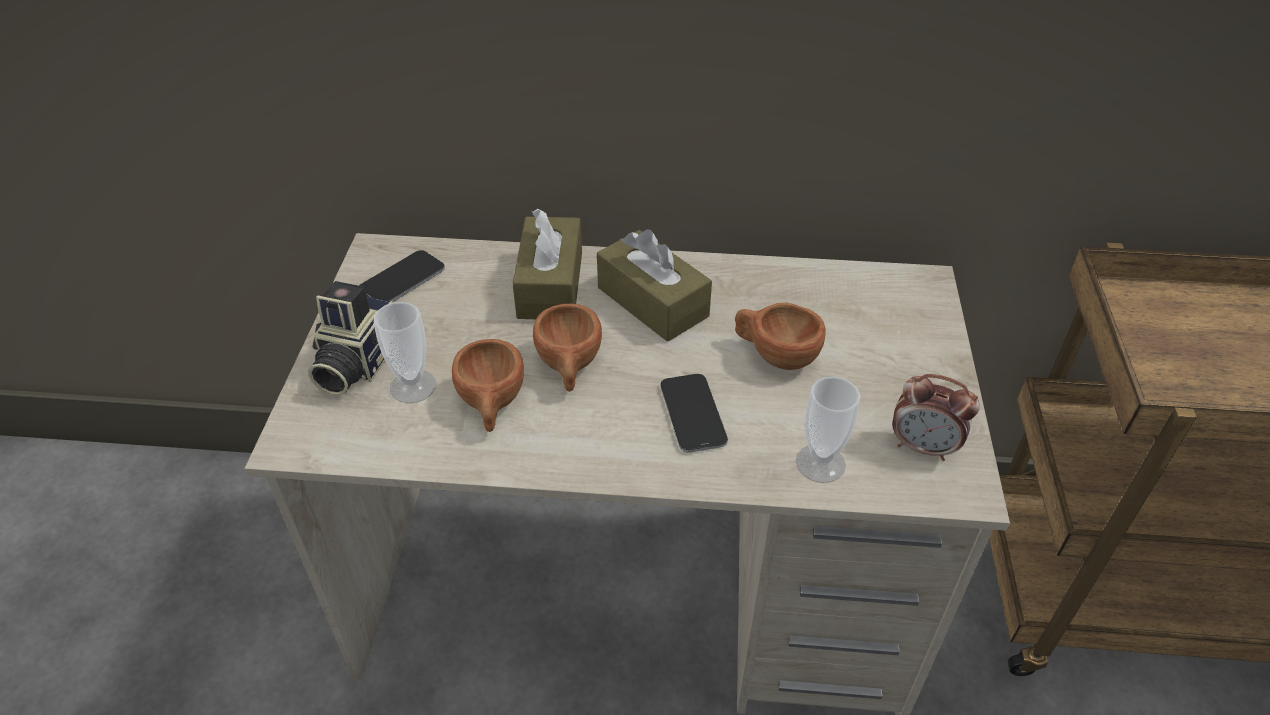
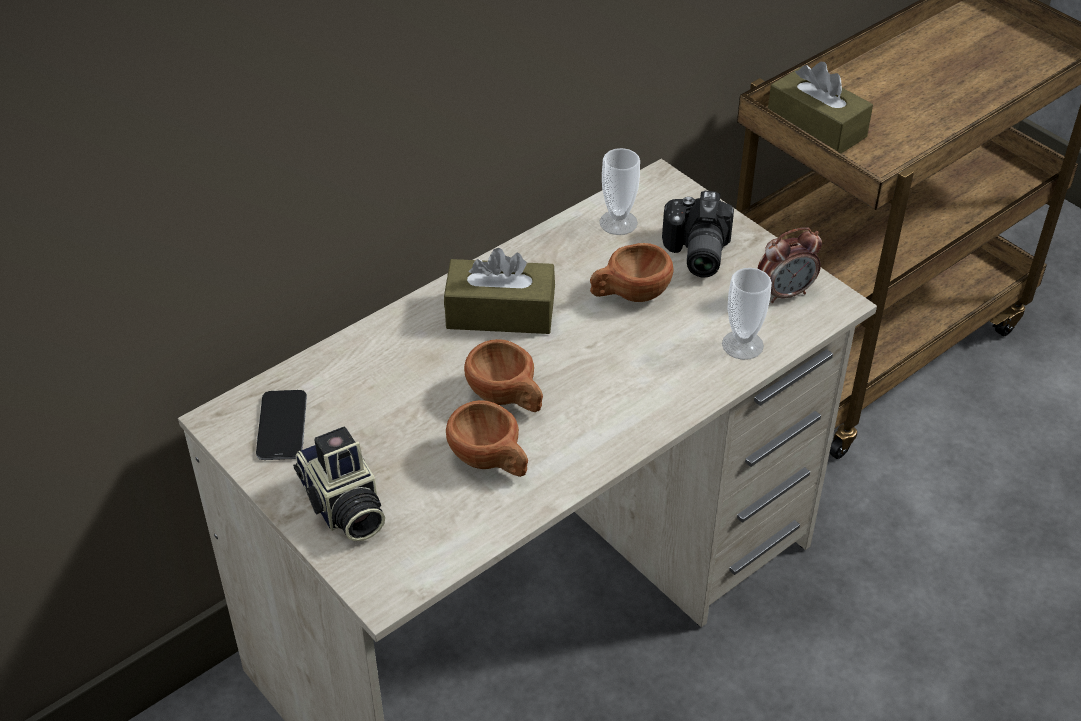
camera: 45 degrees left, 0 degrees up
(413, 386) = (414, 491): cup -> cup (618, 222)
(550, 285) = (407, 350): brown tissue box -> brown tissue box (816, 127)
(692, 414) = (630, 370): phone -> none
(879, 358) = (694, 253): none -> camera

